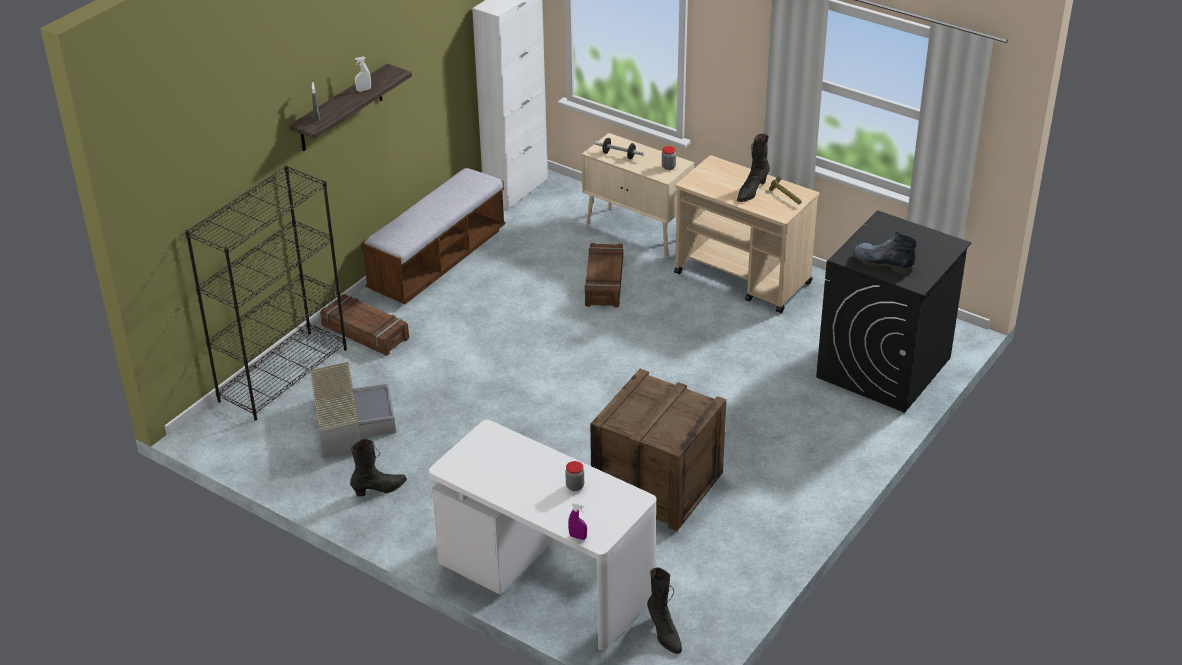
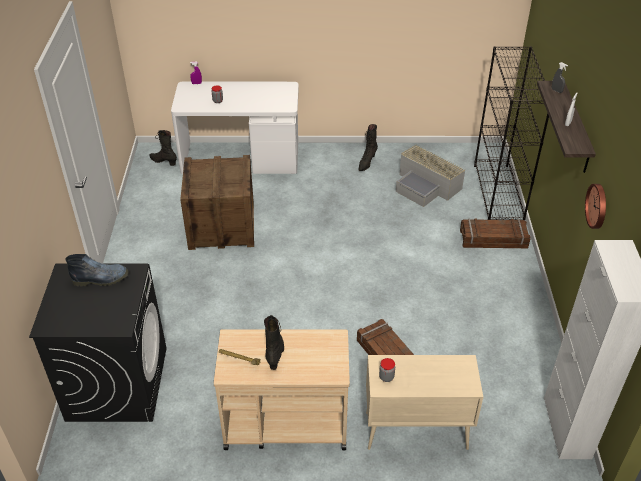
camera: 145 degrees right, 5 degrees up
(416, 77) = (598, 206): none -> wall clock
(438, 260) = (526, 317): bench -> none
(619, 155) = (443, 369): dumbbell -> none

